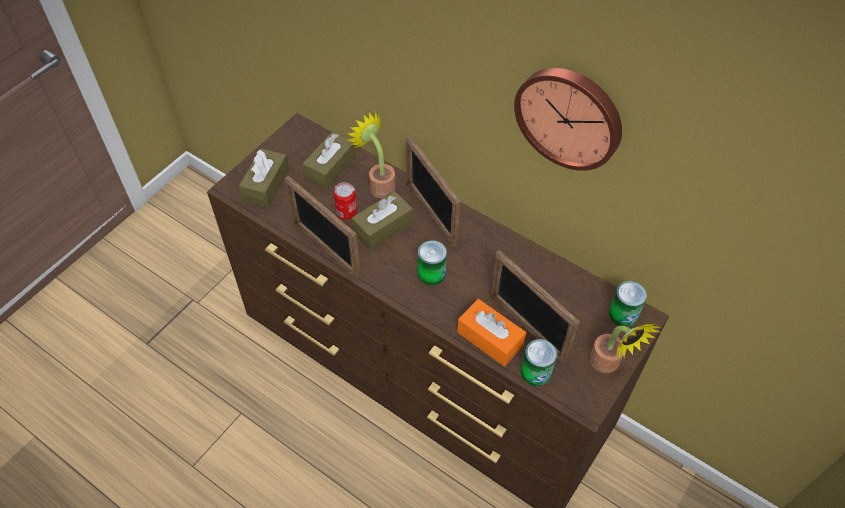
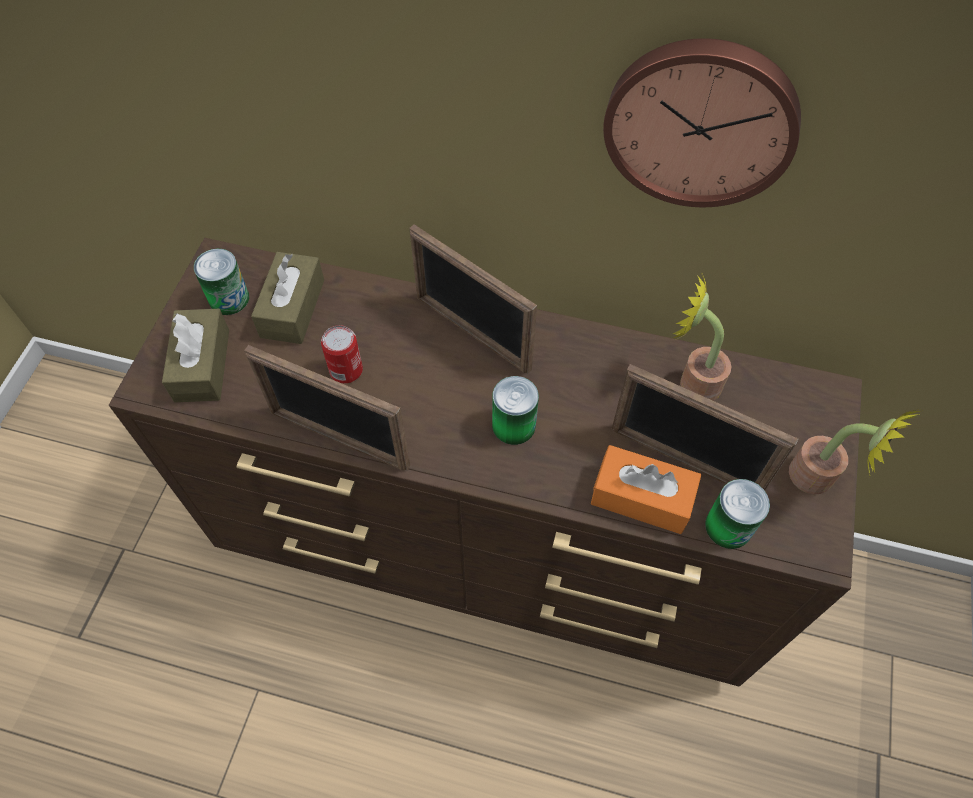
camera: 20 degrees left, 5 degrees up
(379, 185) = (377, 313): potted plant -> potted plant (692, 381)
(383, 227) = (411, 377): brown tissue box -> none
(623, 314) = (803, 397): can -> can (229, 299)

